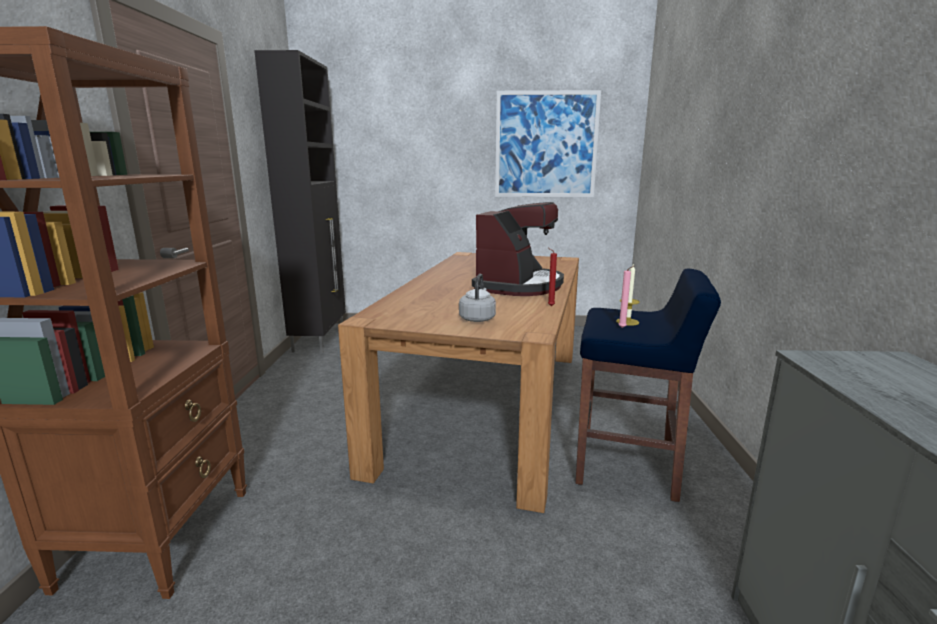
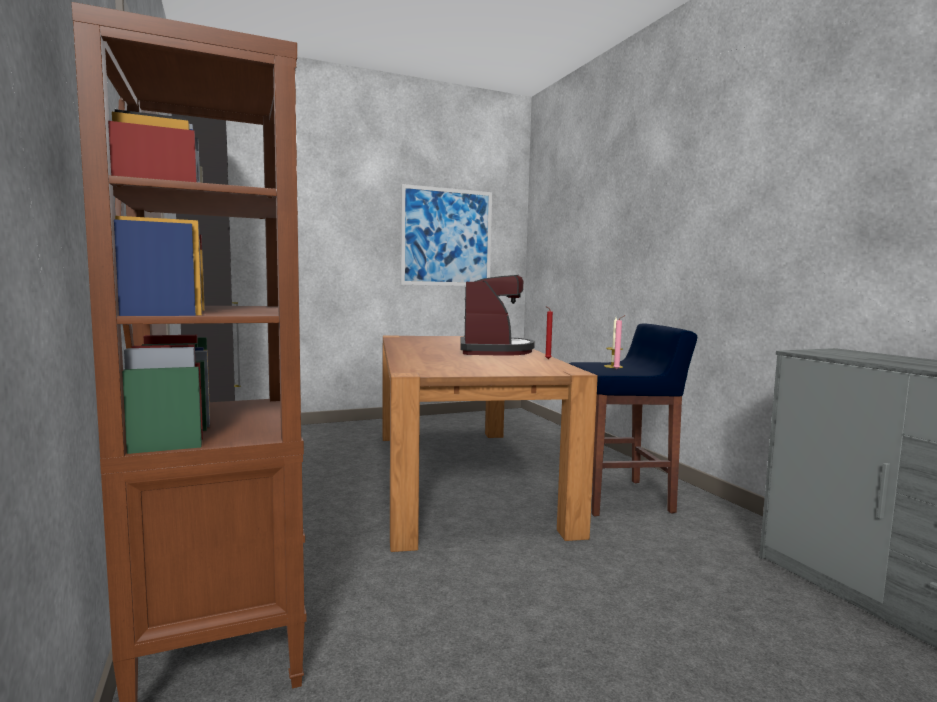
camera: 25 degrees left, 10 degrees down
(477, 318) = (507, 367): grey kettle -> none

